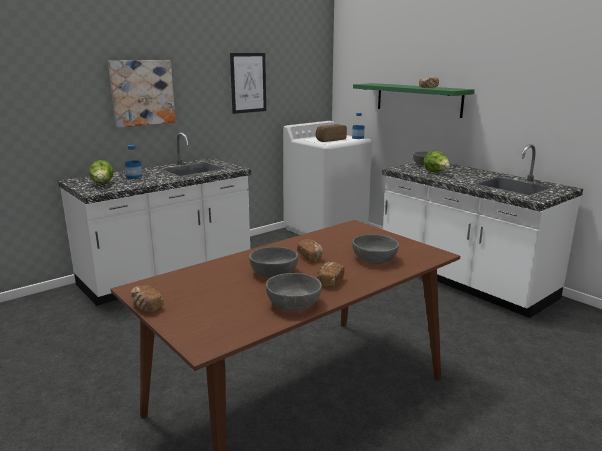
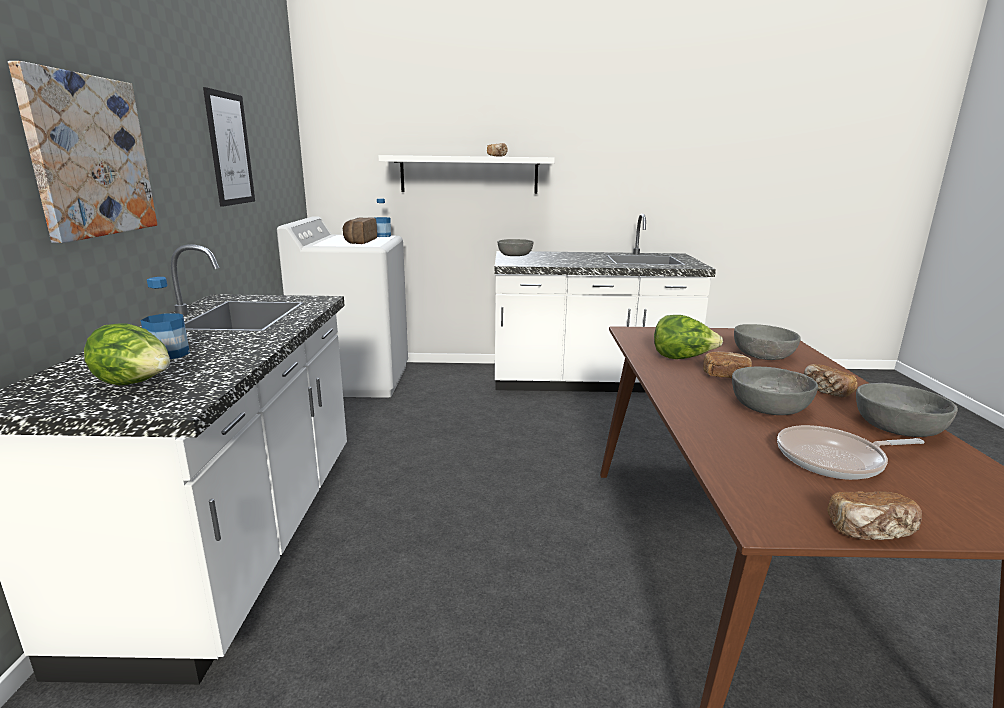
camera: 50 degrees left, 0 degrees up
(219, 294) = (835, 459): none -> frying pan
(418, 99) = (469, 174): green shelf -> white shelf
(436, 172) = (552, 260): lettuce -> lettuce (682, 358)

